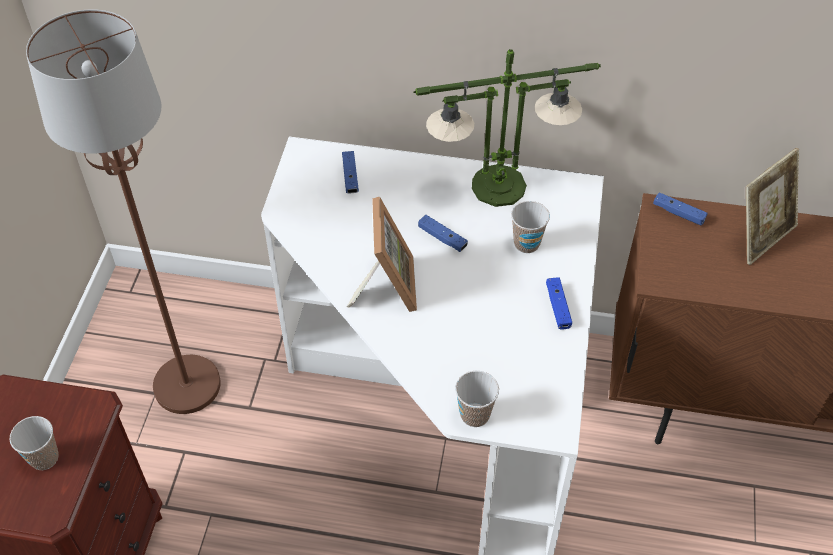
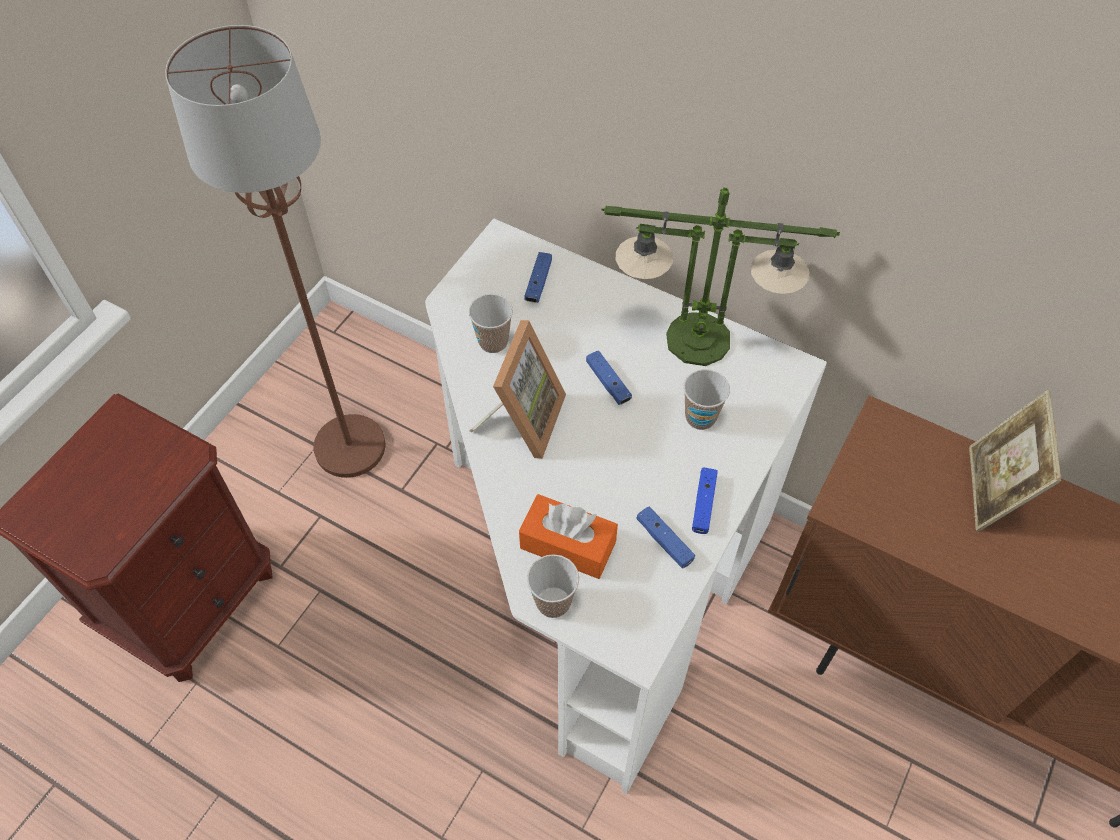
camera: 20 degrees right, 5 degrees up
(44, 458) = (117, 496): cup -> cup (493, 342)
(466, 369) = (568, 545): none -> orange tissue box
(678, 213) = (900, 432): blue game controller -> blue game controller (664, 541)
(761, 236) = (991, 491): picture frame -> picture frame turned 120 degrees clockwise

